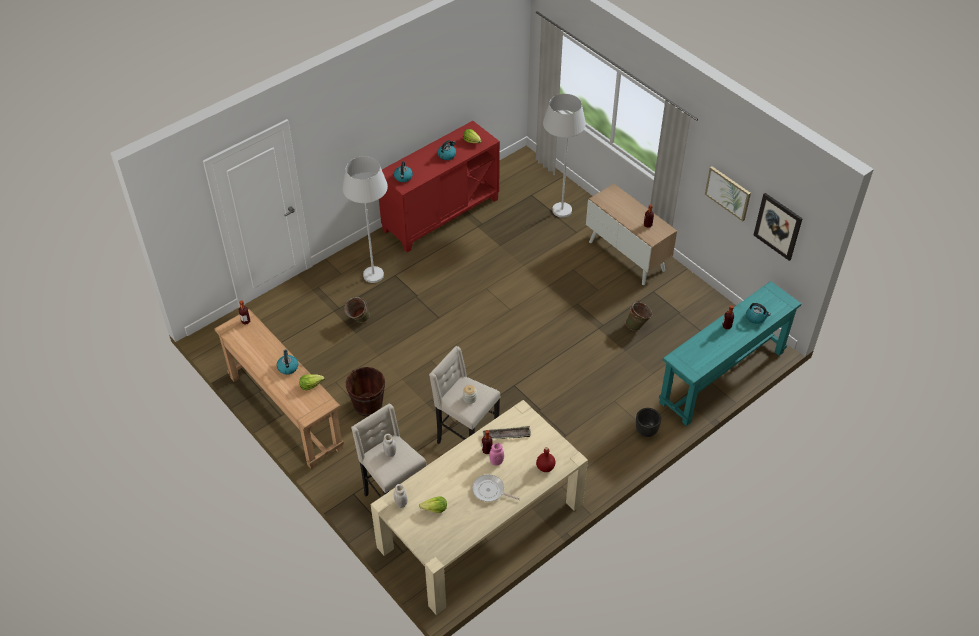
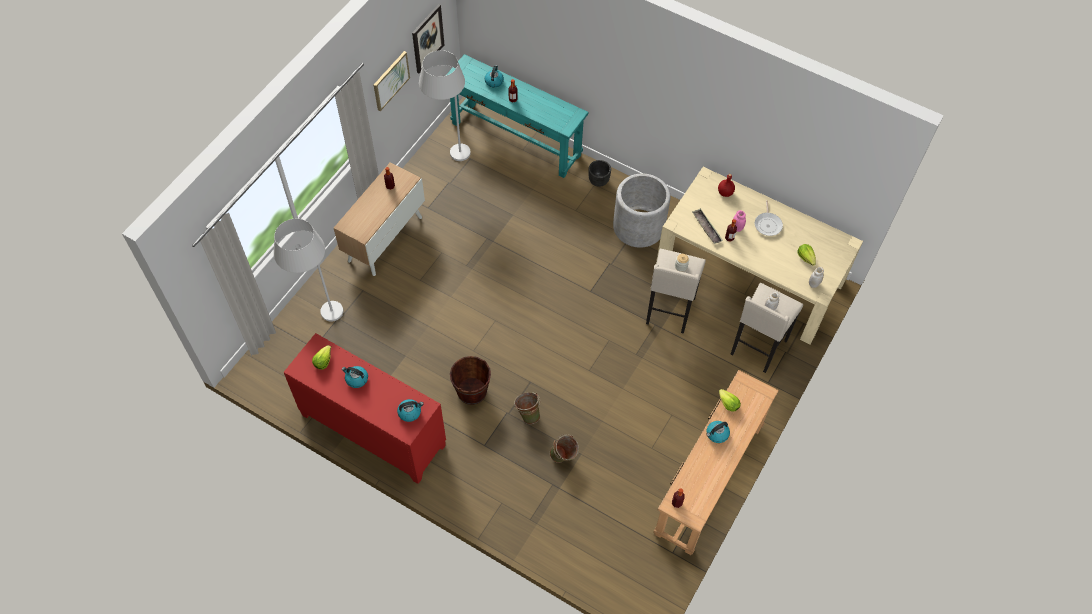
camera: 110 degrees left, 10 degrees up
(368, 405) = (666, 407): brown bucket -> brown bucket (472, 391)
(373, 267) = (479, 472): white floor lamp -> white floor lamp (449, 156)
(576, 447) = (638, 227): none -> grey planter
(638, 326) = (478, 211): green bucket -> green bucket (528, 414)

